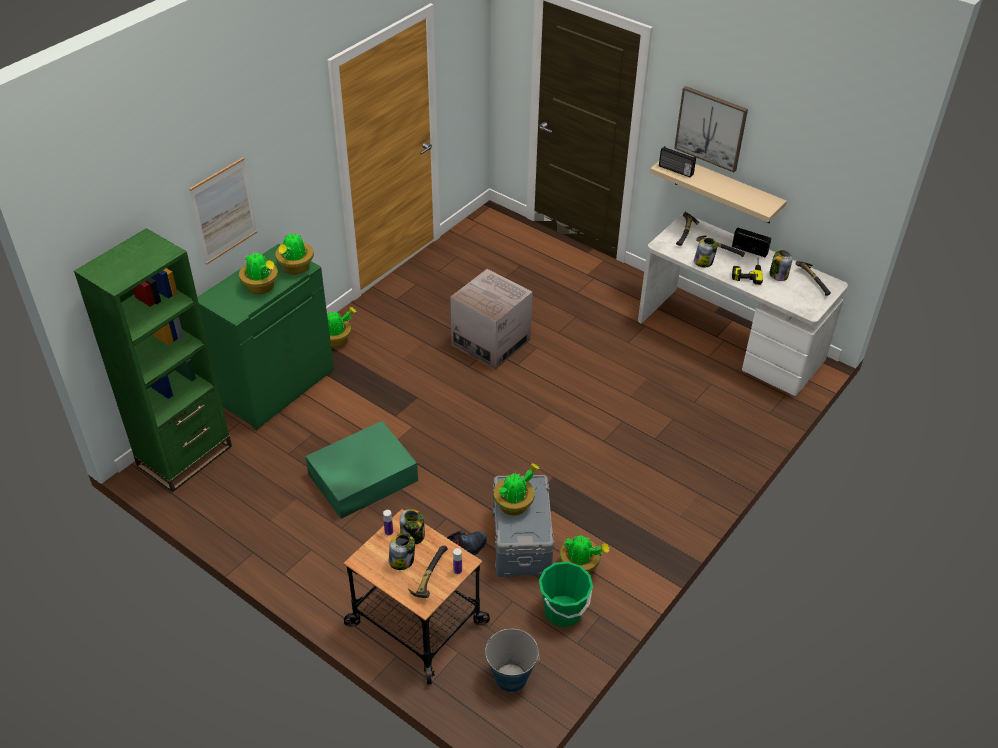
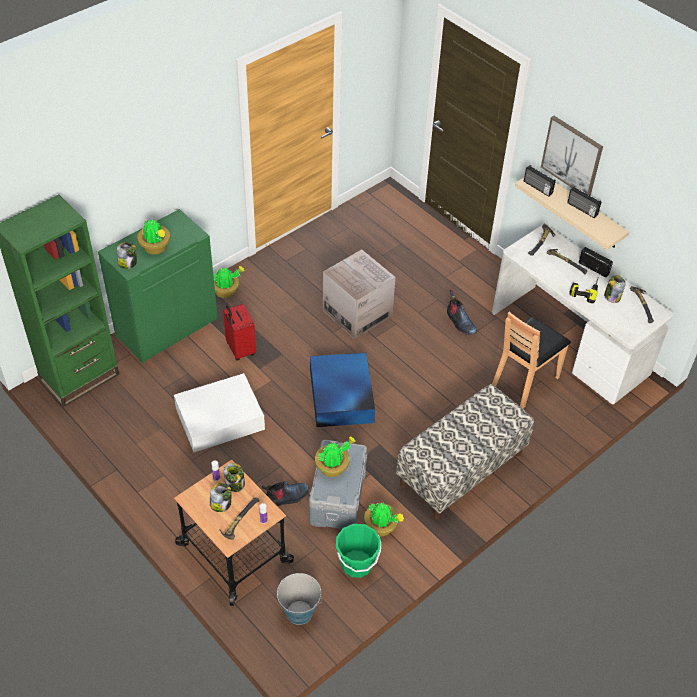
camera: 10 degrees right, 5 degrees up
(224, 211) = (130, 181): picture -> none
(295, 268) = (188, 234): potted plant -> none
(361, 477) = (218, 419): green storage box -> white storage box
(367, 399) = (240, 349): none -> red suitcase
(496, 432) = (341, 397): none -> blue storage box
(606, 336) = (460, 322): none -> boot
(652, 489) = (461, 470): none -> bench
(694, 386) = (524, 381): none -> brown chair
(703, 262) = (548, 274): jar -> jar (128, 263)
(729, 185) = (582, 209): none -> radio

